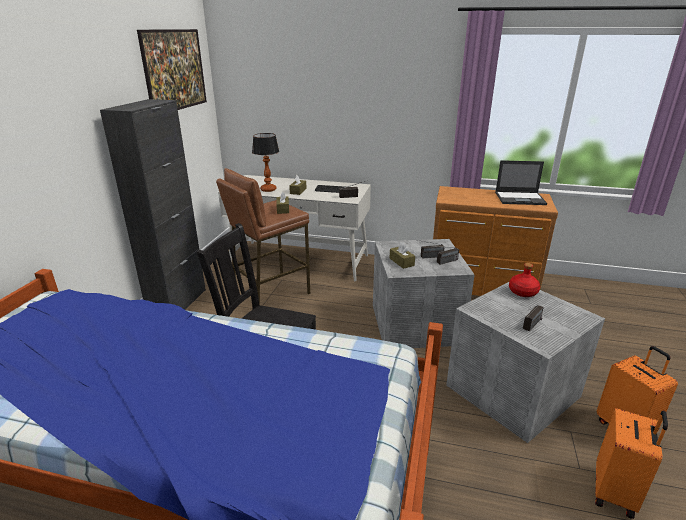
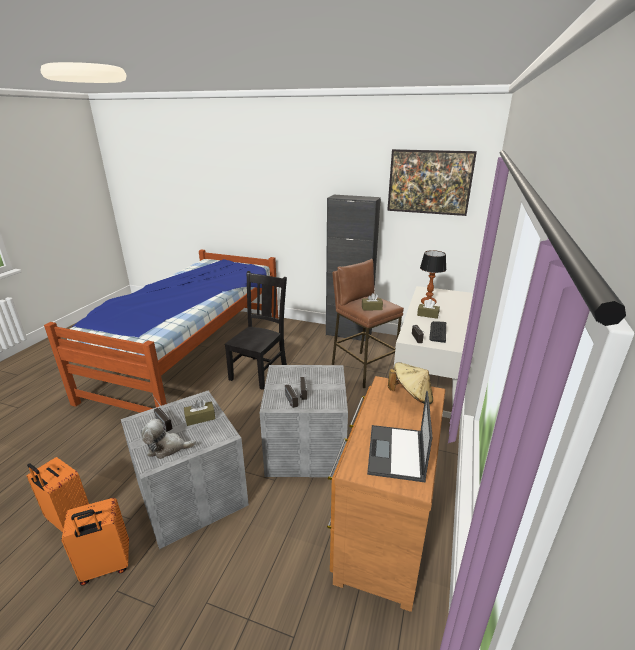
camera: 95 degrees right, 0 degrees up
(401, 262) = (295, 374): brown tissue box -> brown tissue box (200, 418)
(456, 193) = (411, 396): none -> beige hat
(523, 292) = (213, 435): red bottle -> none
(560, 313) = (167, 448): none -> plush toy

